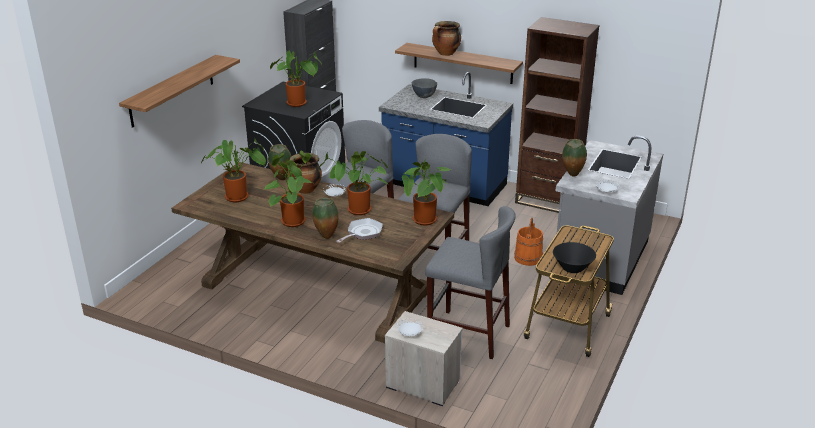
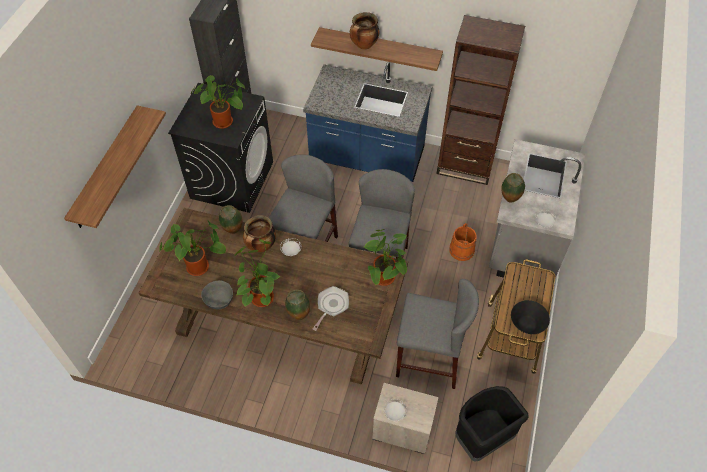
camera: 10 degrees left, 25 degrees up
(357, 211) = (318, 272): potted plant -> none
(424, 96) = (344, 85): grey bowl -> grey bowl (220, 302)
(514, 401) = (482, 437): none -> black trash can

